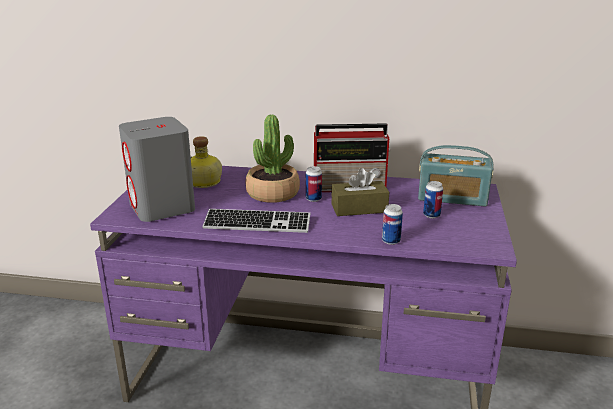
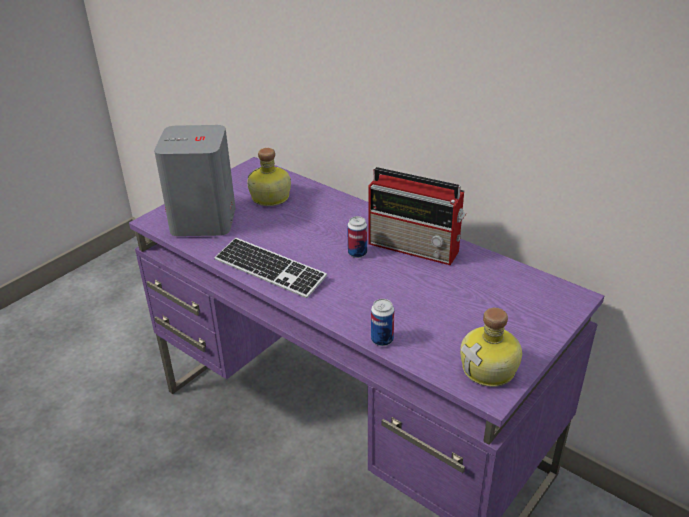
camera: 30 degrees right, 10 degrees up
(273, 193) = (323, 233): potted plant -> none
(359, 208) = (393, 282): brown tissue box -> none
(431, 215) = (466, 319): can -> none
(452, 198) = (520, 301): radio -> none
(478, 237) = (490, 369): none -> bottle

